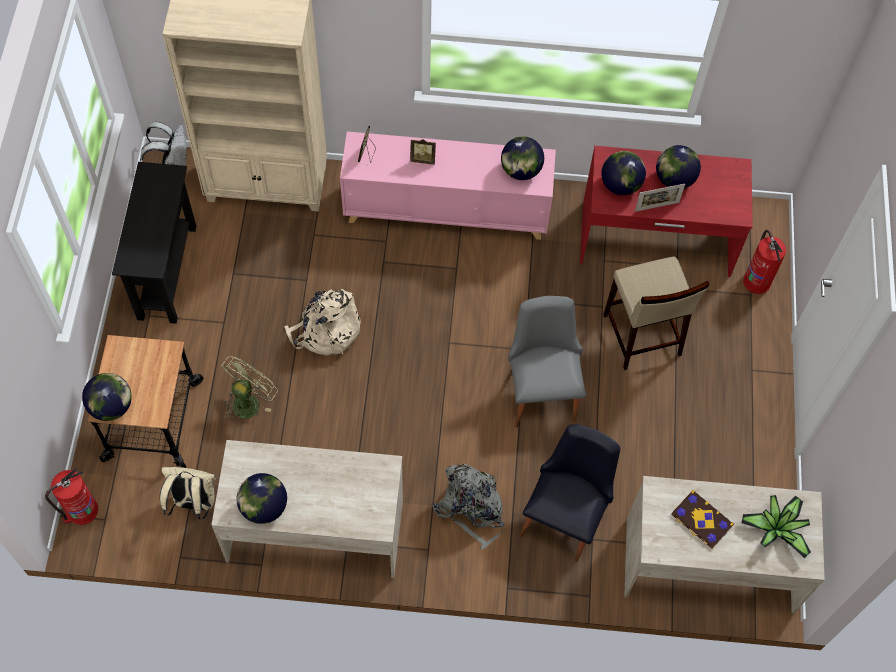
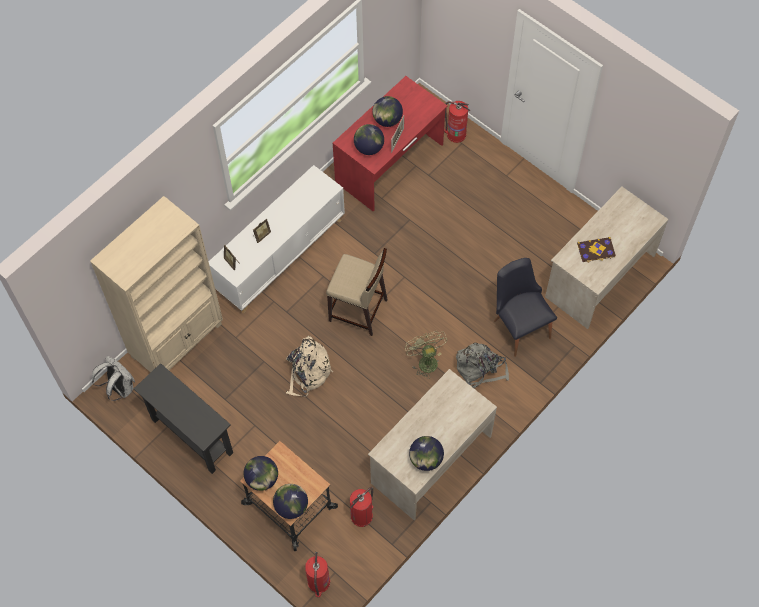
camera: 50 degrees left, 0 degrees up
(193, 502) = (362, 515): beige backpack -> fire extinguisher
(249, 400) = (319, 444): green fan -> green fan (425, 360)
(447, 211) = (281, 255): pink cabinet -> white cabinet
(520, 170) = (312, 191): globe -> globe (262, 479)
(541, 388) = (435, 284): grey chair -> none
(641, 336) = (443, 213): beige stool -> beige stool (358, 311)
(777, 529) = (626, 220): potted plant -> none

